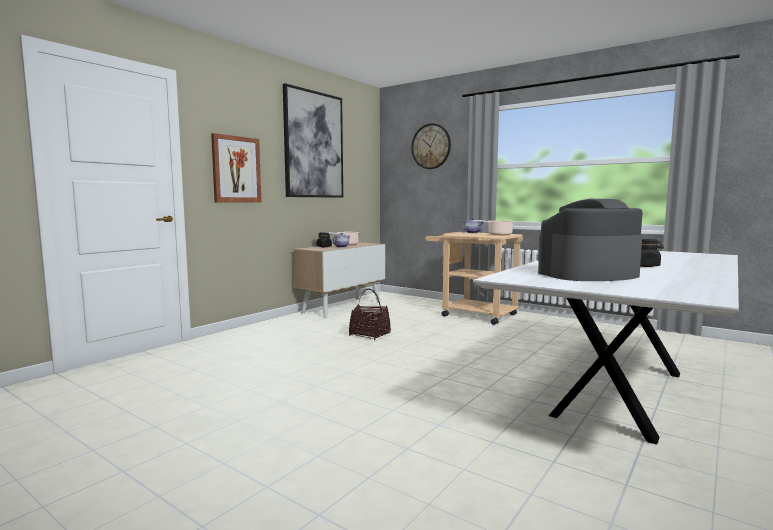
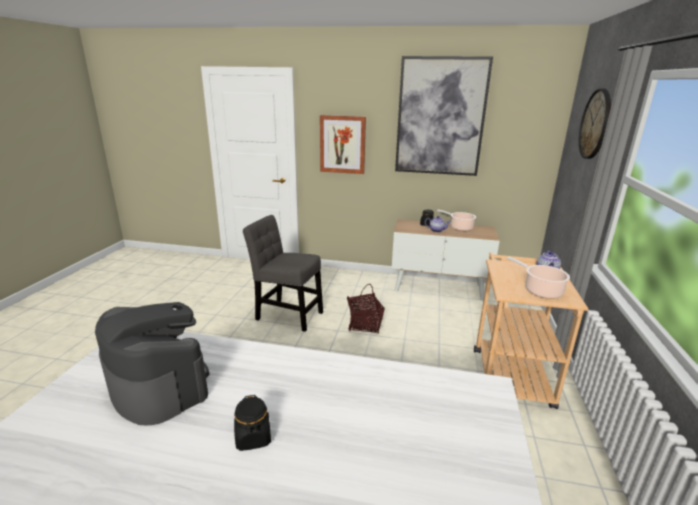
camera: 65 degrees right, 15 degrees up
(307, 357) = (286, 314): none -> grey chair

